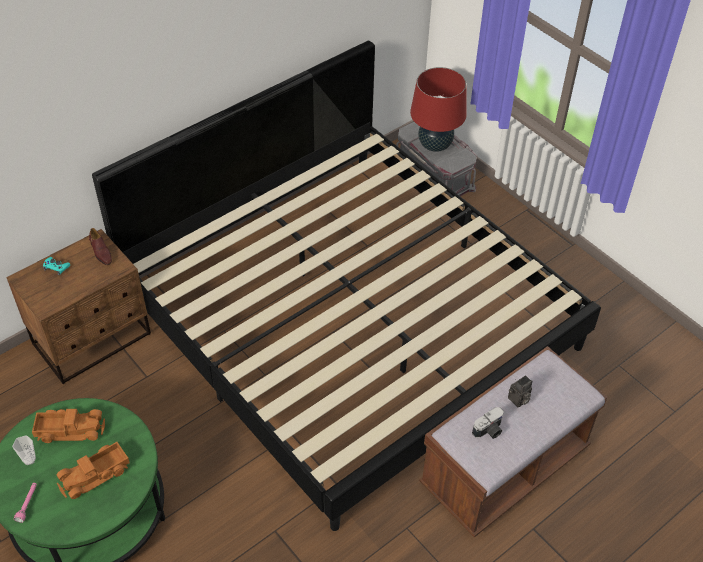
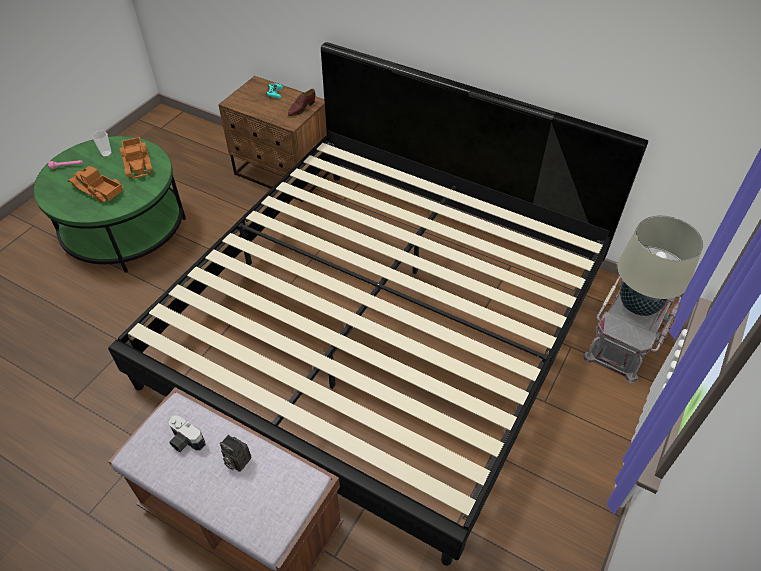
camera: 70 degrees right, 0 degrees up
(435, 145) = (638, 305): red table lamp -> beige table lamp

